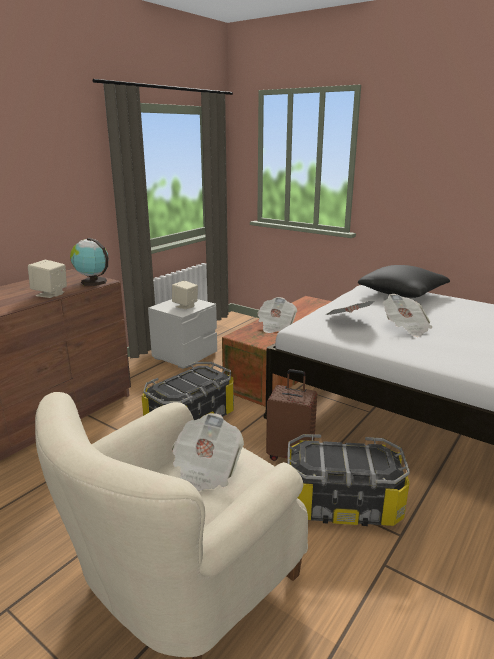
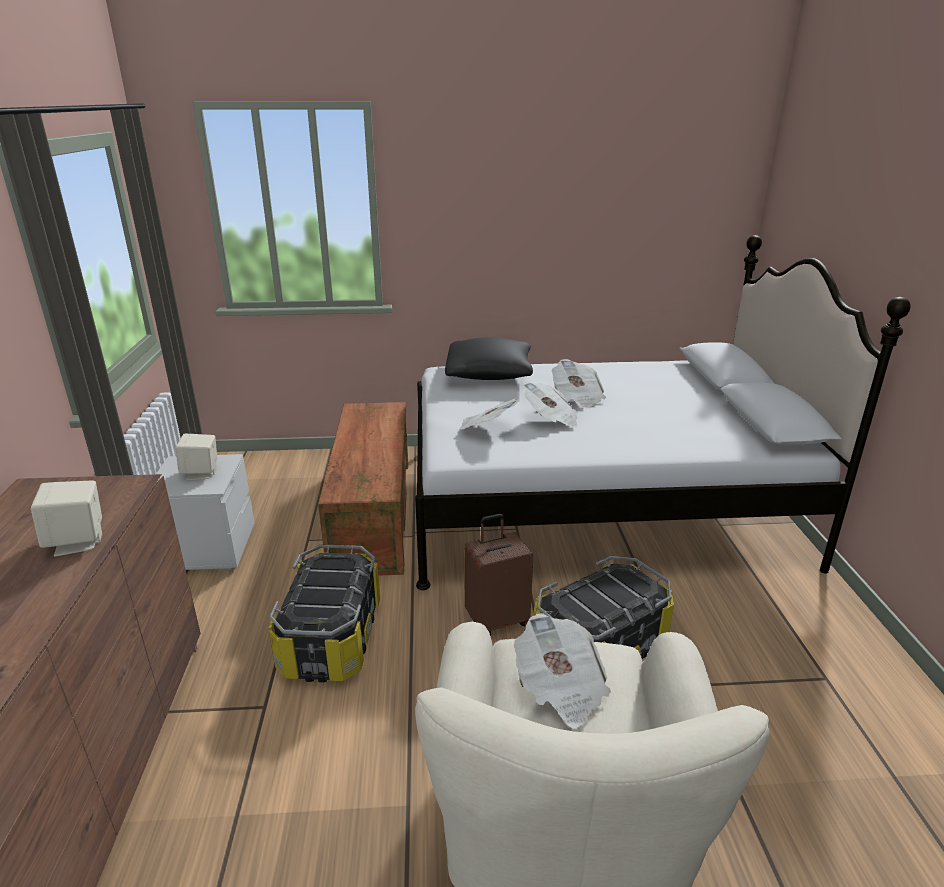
camera: 40 degrees left, 5 degrees up
(92, 282) = (115, 492): globe -> none
(275, 326) = (366, 461): newspaper -> newspaper (577, 398)

